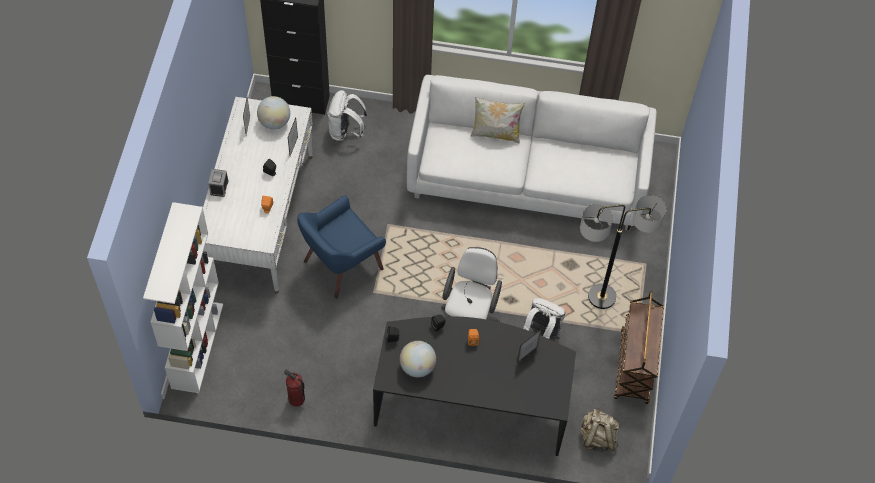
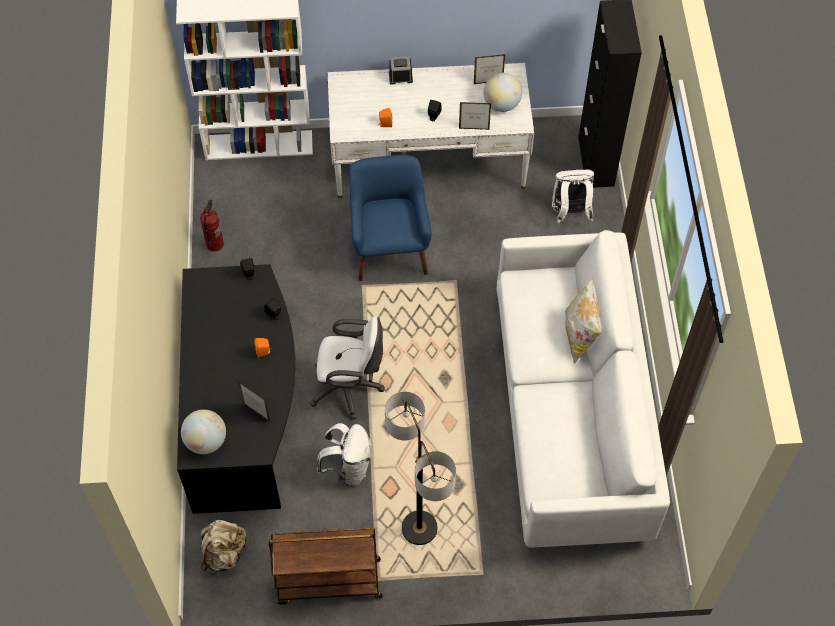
camera: 80 degrees right, 0 degrees up
(342, 265) = (389, 248): blue armchair -> blue armchair turned 45 degrees clockwise
(417, 367) = (218, 304): globe -> globe (206, 441)

